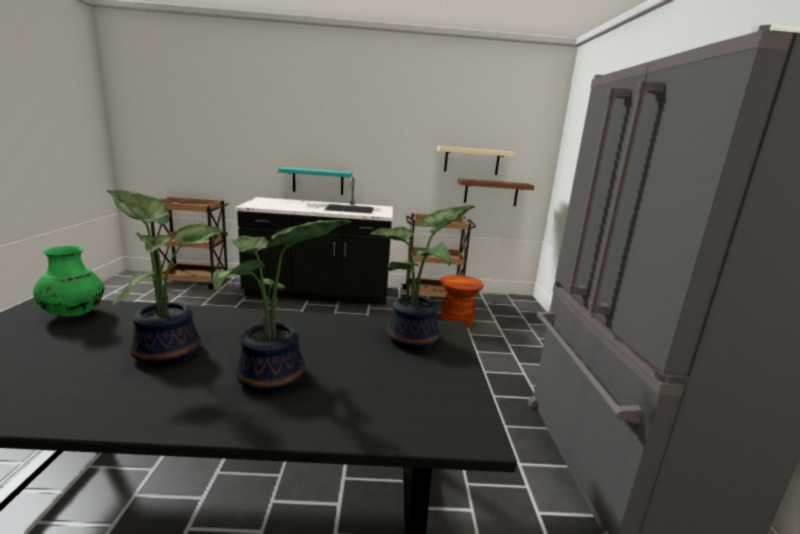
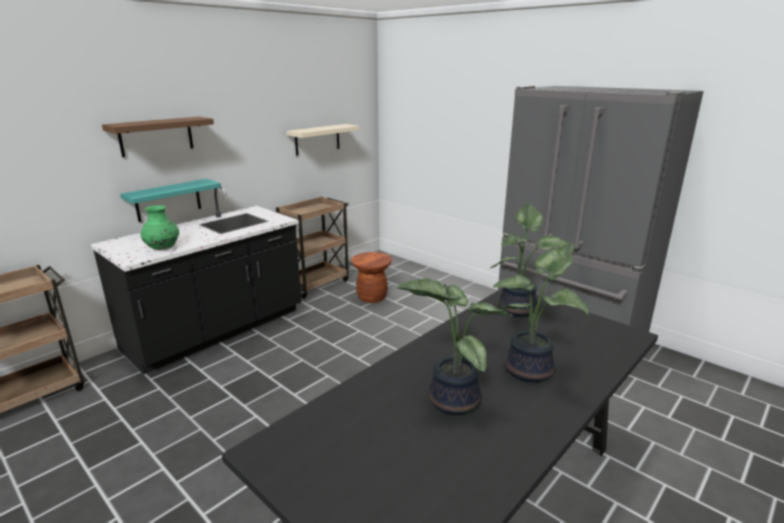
camera: 45 degrees left, 5 degrees up
(74, 314) = (315, 434): green vase -> green vase (163, 248)
(491, 192) = (337, 166): brown shelf -> brown shelf (156, 136)

